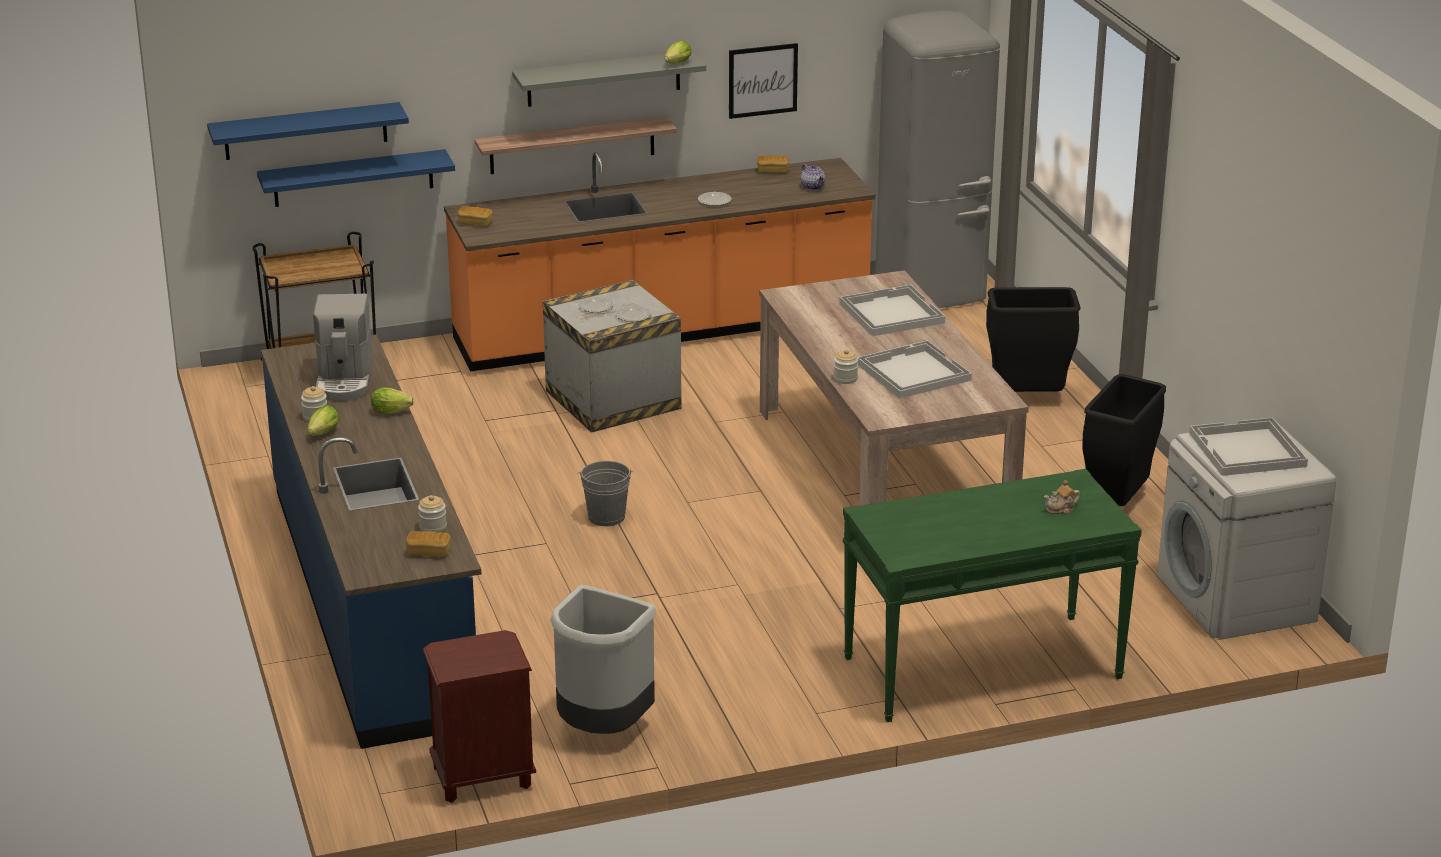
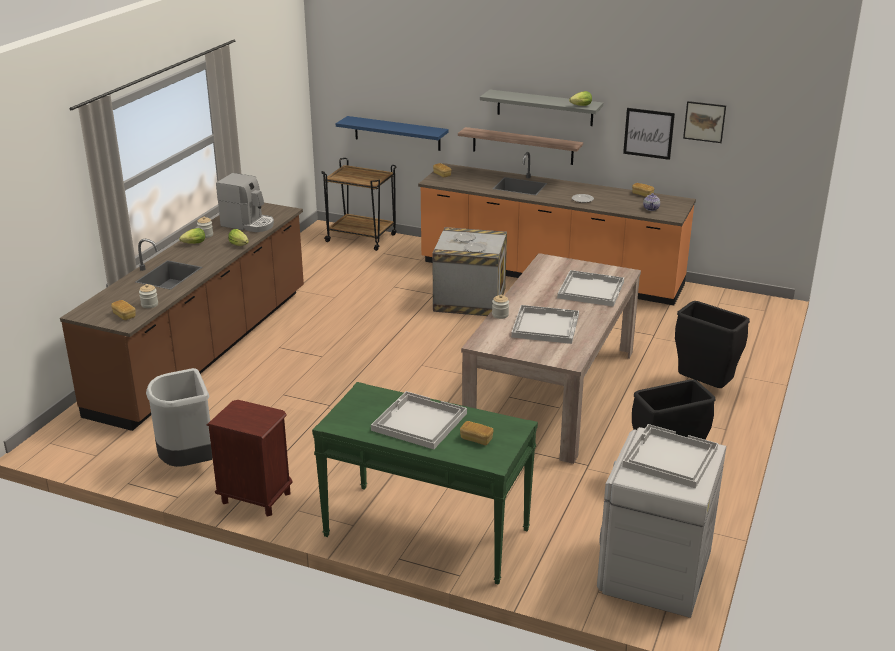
camera: 40 degrees right, 0 degrees up
(305, 131) = (373, 99): blue shelf -> none
(345, 381) = (248, 224): coffee machine -> coffee machine turned 105 degrees counterclockwise
(374, 600) = (205, 350): blue counter -> brown counter
(482, 777) = (100, 458): brown nightstand -> brown nightstand (255, 498)
(606, 517) = (370, 355): grey bucket -> none
(839, 45) = (704, 121): none -> picture
(933, 291) = (738, 306): grey fridge -> none
(979, 518) = (418, 422): none -> white tray
(1061, 509) = (476, 439): teapot -> bread

